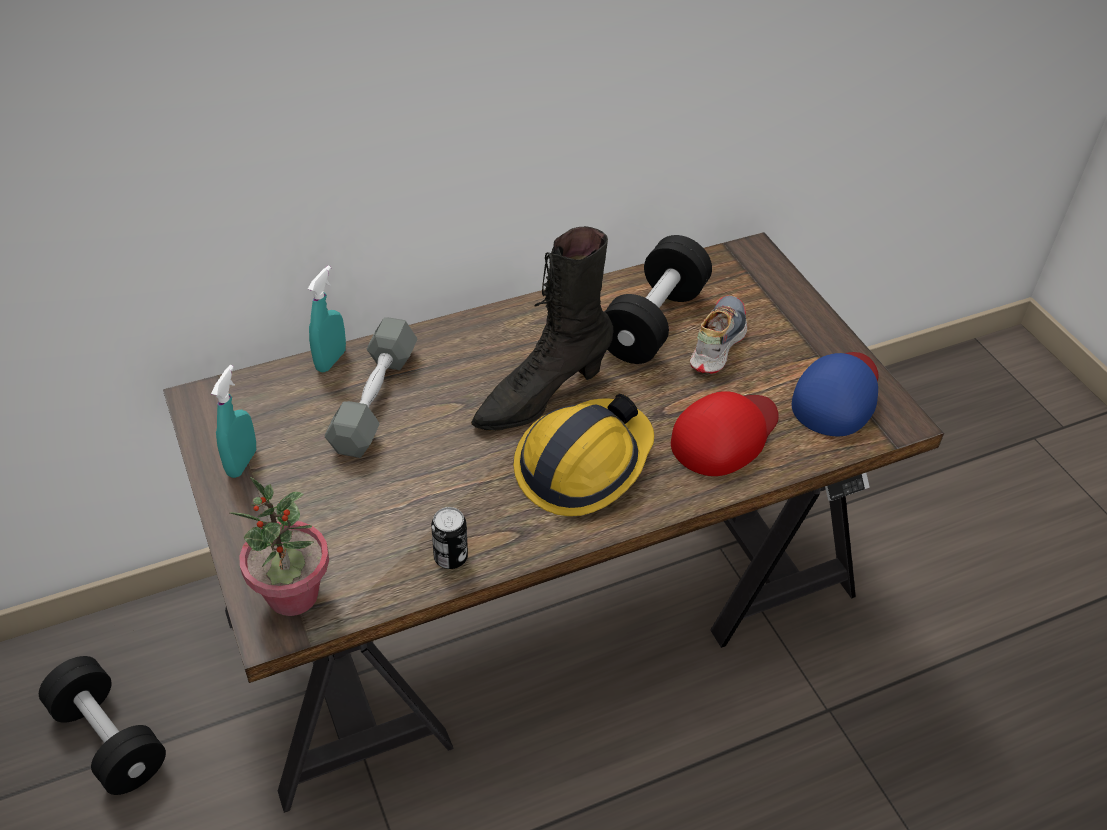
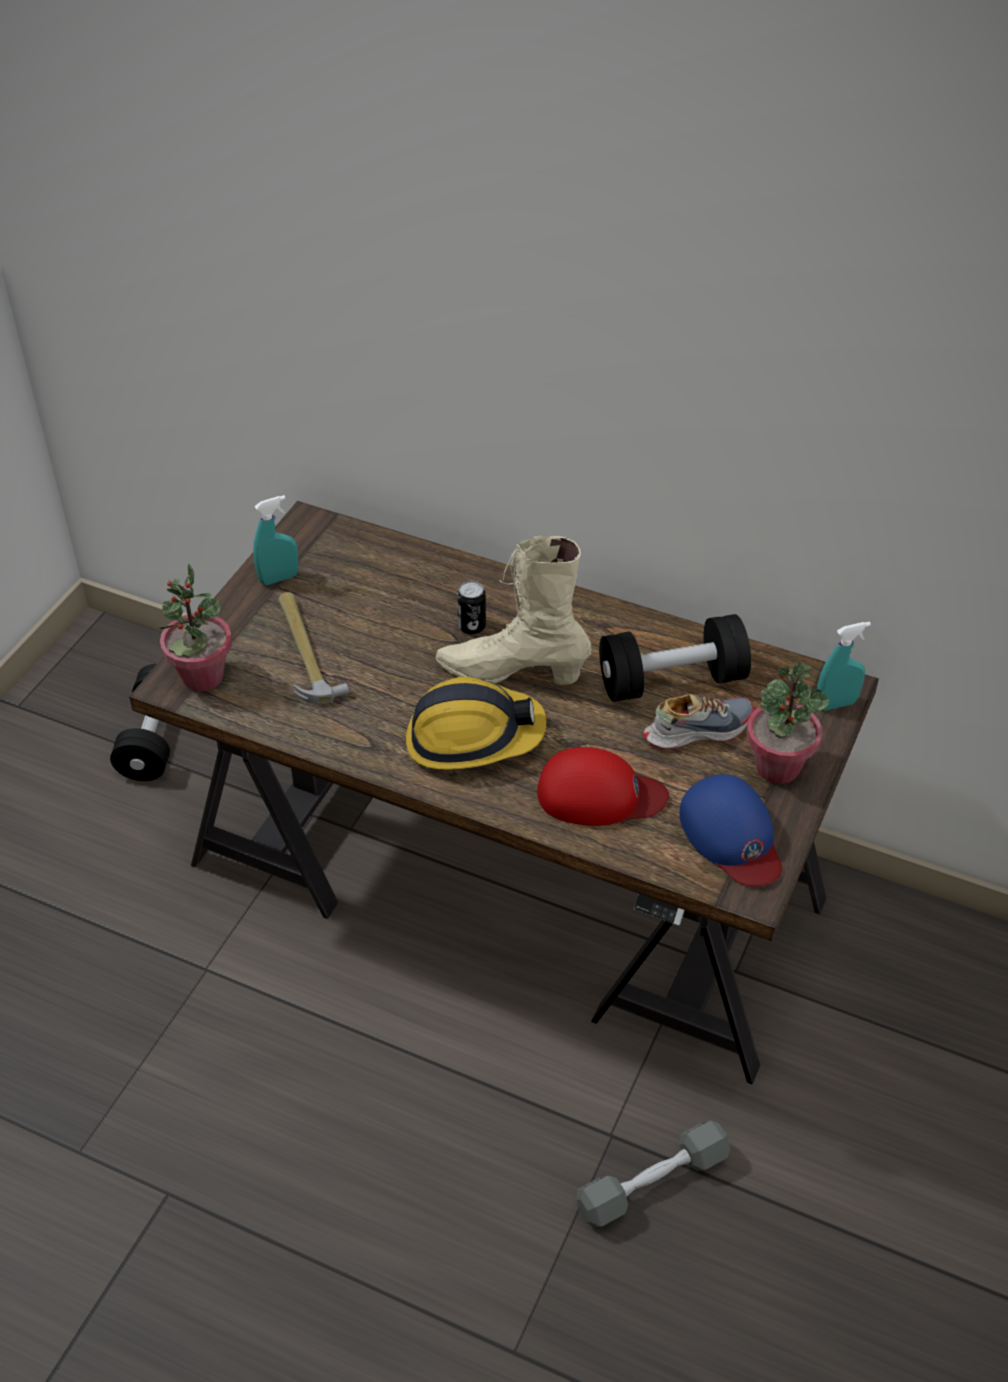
camera: 50 degrees right, 0 degrees up
(331, 360) = (415, 551): turquoise spray bottle -> turquoise spray bottle (836, 704)
(356, 503) = (305, 651): none -> hammer
(374, 400) = (405, 596): grey dumbbell -> grey dumbbell (652, 1183)
(450, 557) = (312, 726): can -> can (472, 626)
(541, 396) = (512, 672): black boot -> beige boot
(795, 329) = (777, 767): none -> potted plant
(837, 395) = (731, 836): blue cap -> blue cap turned 75 degrees clockwise

